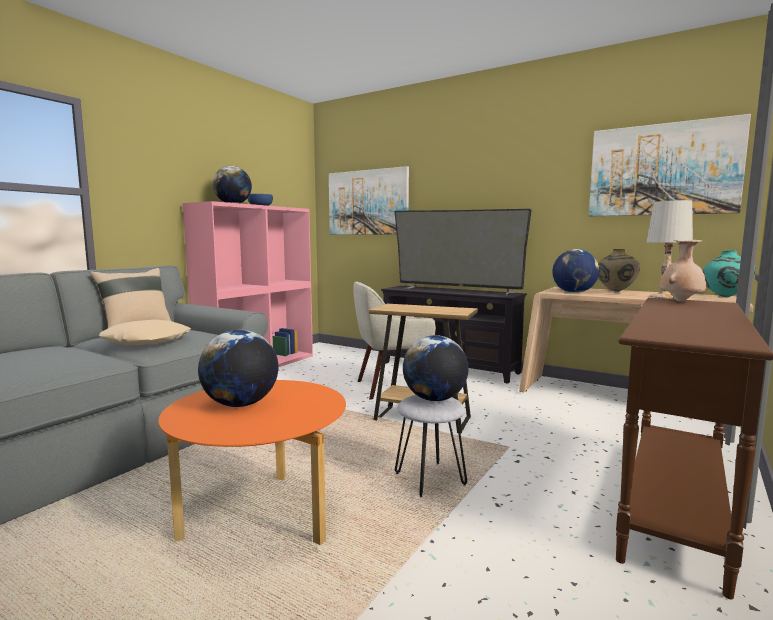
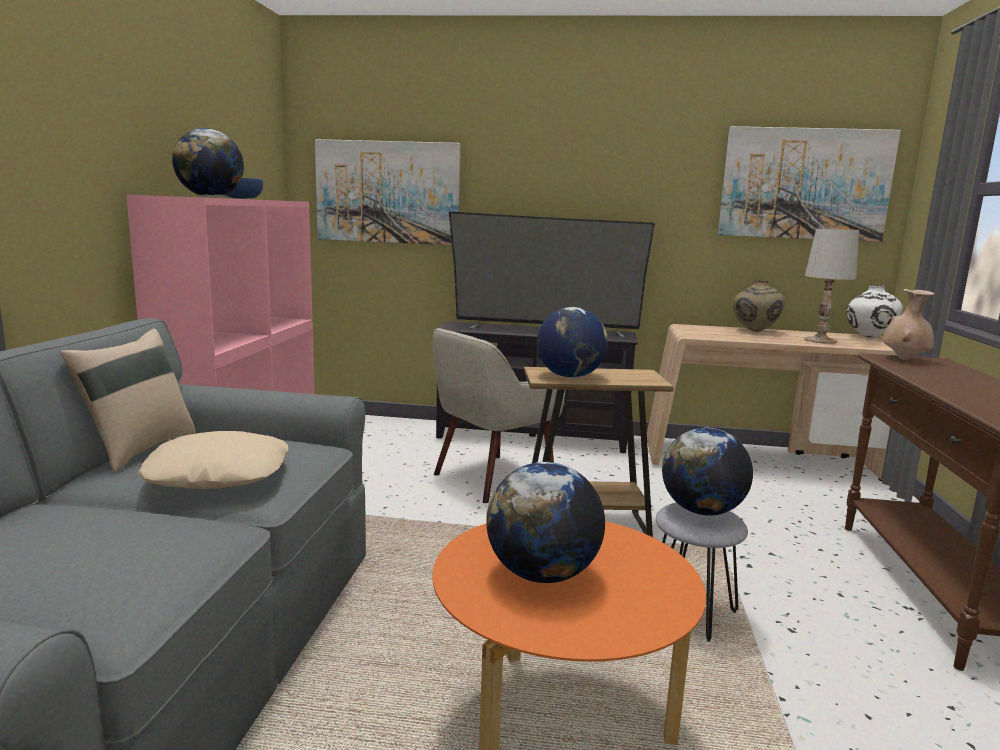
camera: 25 degrees left, 5 degrees up
(574, 292) = (721, 336): globe -> globe (570, 376)
(725, 297) = (869, 337): turquoise vase -> white vase

